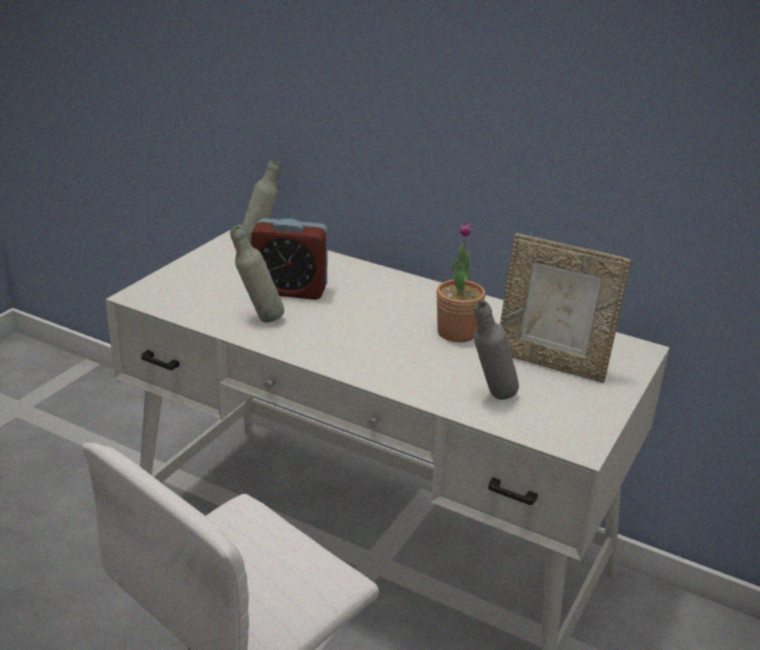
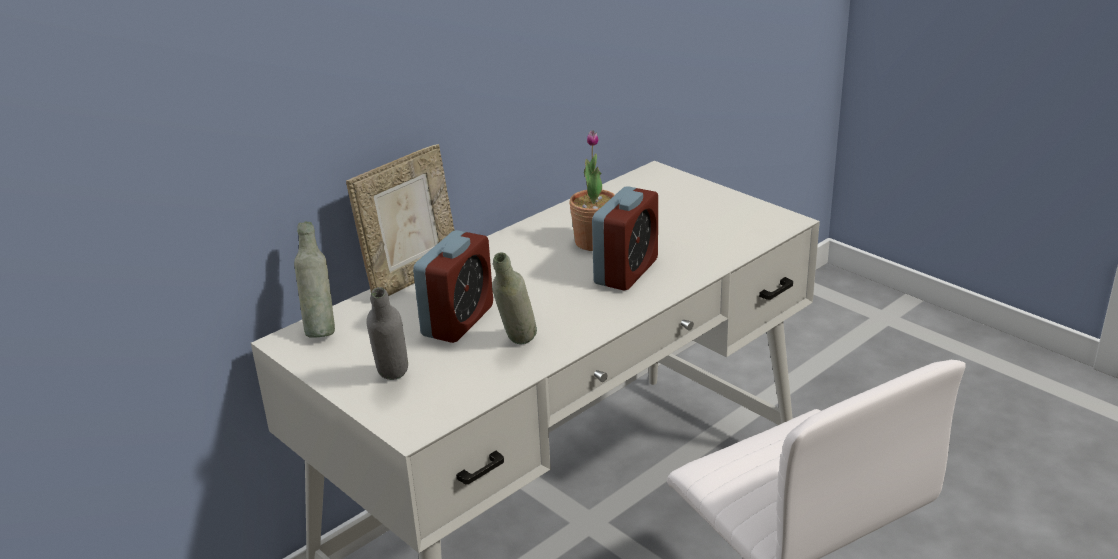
camera: 70 degrees left, 0 degrees up
(407, 355) = (626, 272): none -> alarm clock
(490, 398) = (710, 244): grey bottle -> grey bottle (393, 382)
(551, 363) = (664, 210): picture frame -> picture frame (412, 278)

